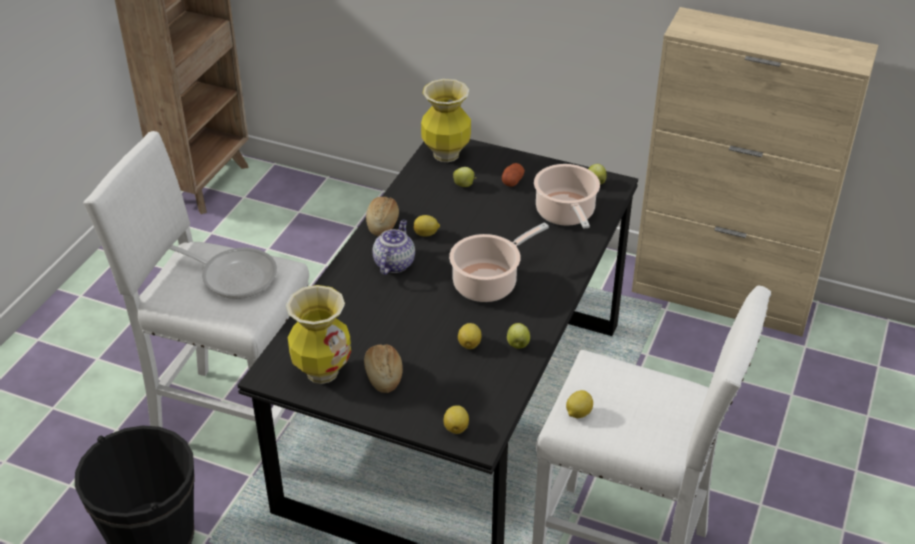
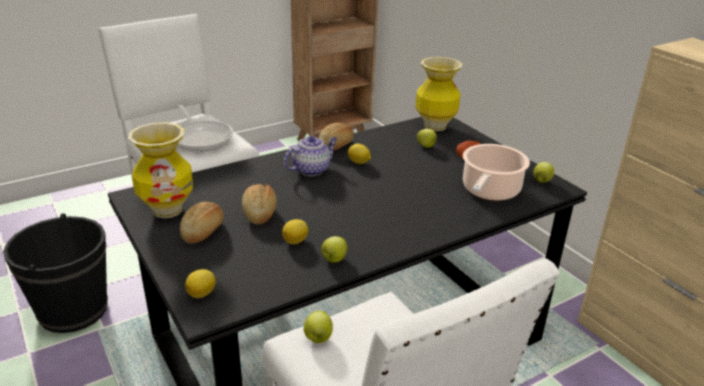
camera: 35 degrees right, 10 degrees down
(406, 332) = (260, 212): none -> bread
(488, 283) = (366, 208): cooking pot -> none
(578, 413) = (318, 338): lemon -> apple

